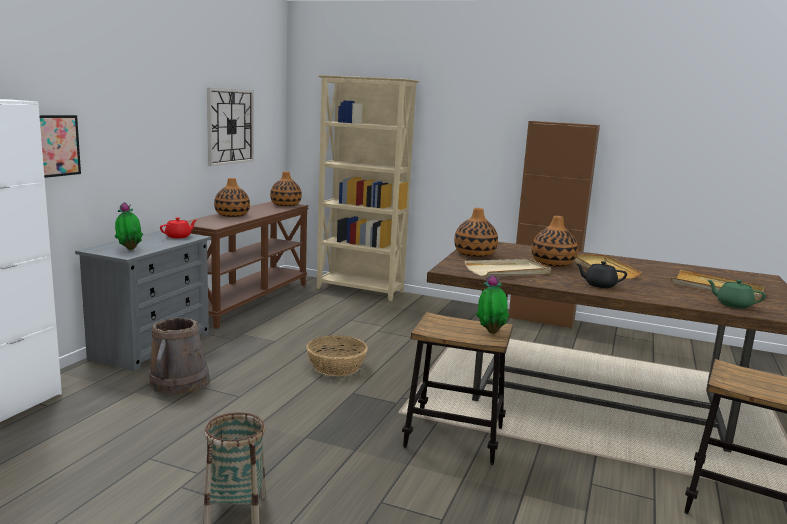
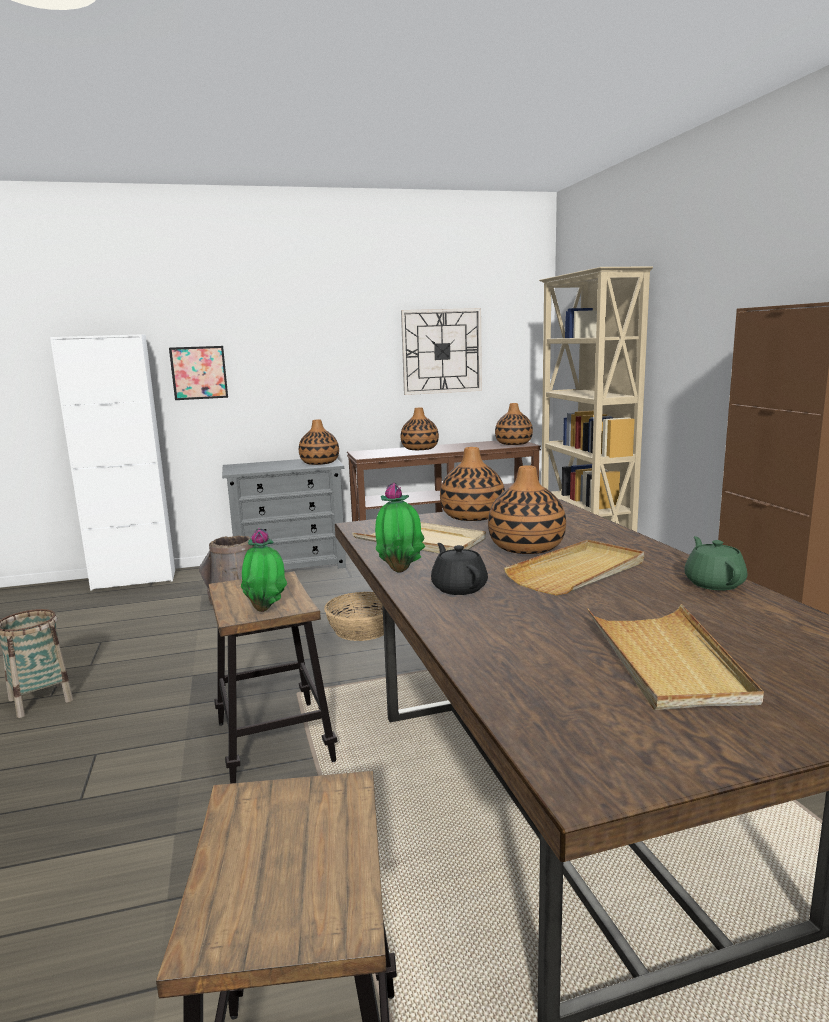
camera: 55 degrees right, 0 degrees up
(129, 249) = (252, 468): potted plant -> potted plant (400, 570)
(179, 236) = (320, 463): red teapot -> vase
(733, 305) = (551, 692): green teapot -> green teapot (713, 583)

